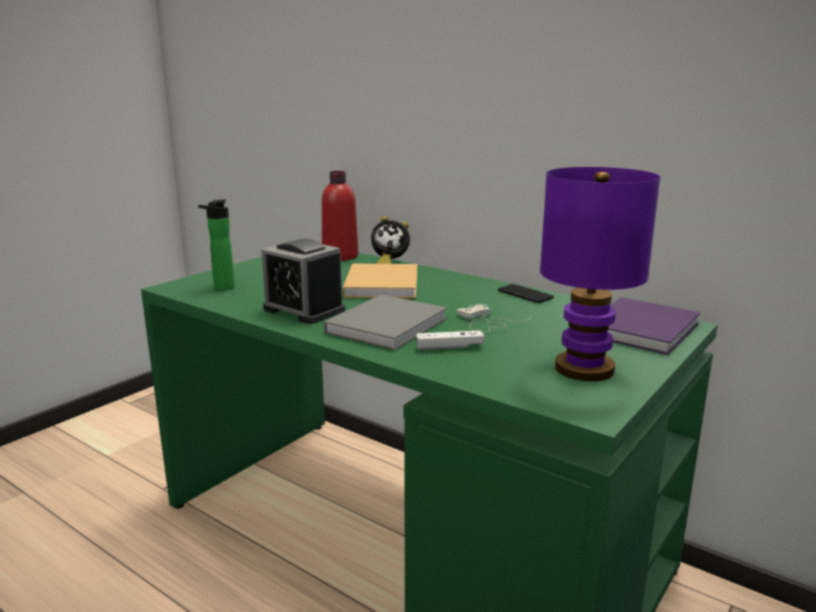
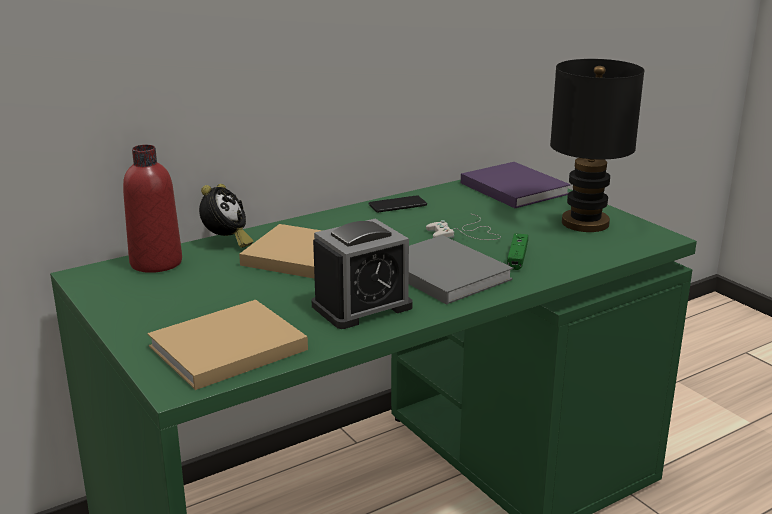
camera: 70 degrees left, 5 degrees up
(221, 288) = (224, 349): bottle -> beige book
(449, 347) = (517, 257): white game controller -> green game controller
(585, 369) = (586, 223): purple table lamp -> black table lamp

